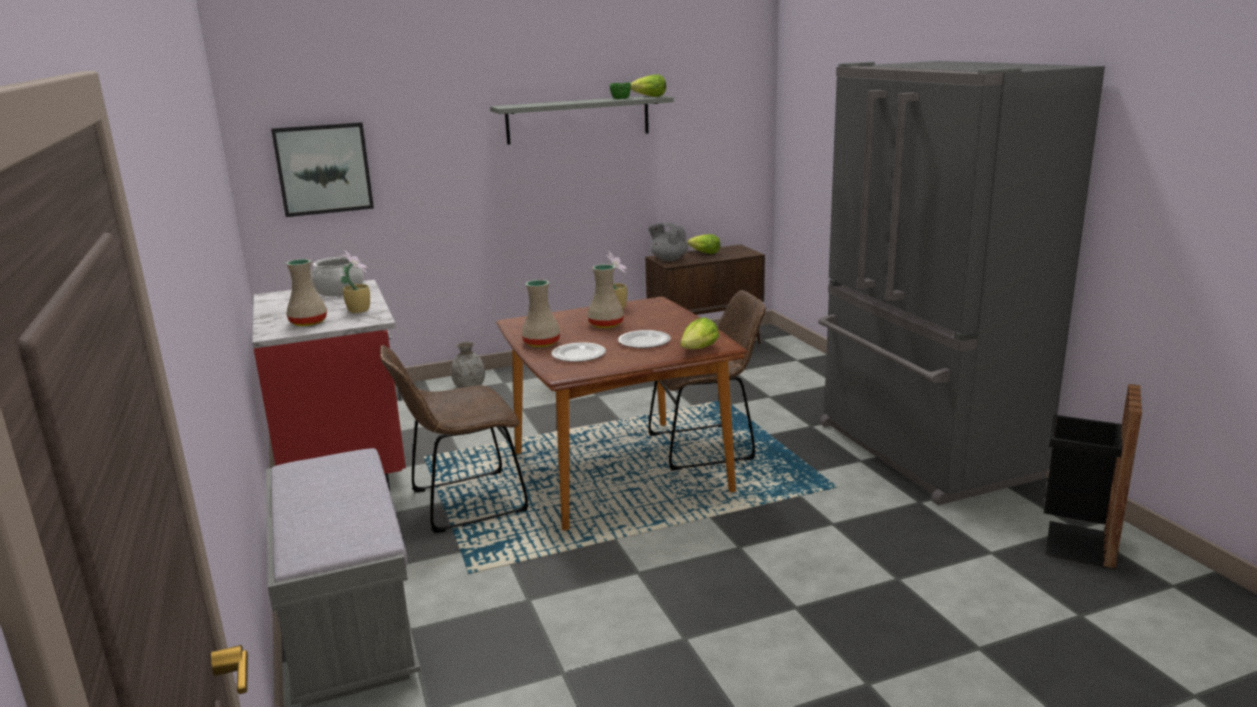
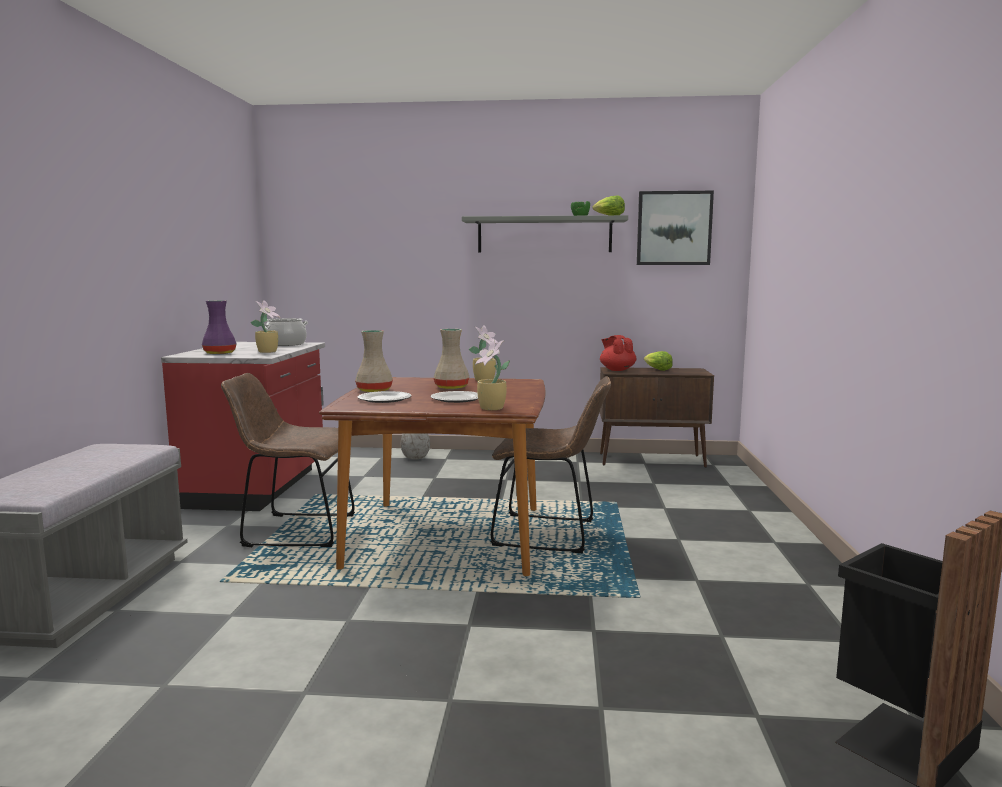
camera: 25 degrees right, 10 degrees down
(308, 322) = (220, 353): beige vase -> purple vase
(323, 169) = (328, 260): picture -> picture (674, 228)
(668, 259) = (617, 370): grey teapot -> red teapot
(699, 349) = (492, 408): lettuce -> potted plant
(921, 451) = (780, 587): grey fridge -> none

